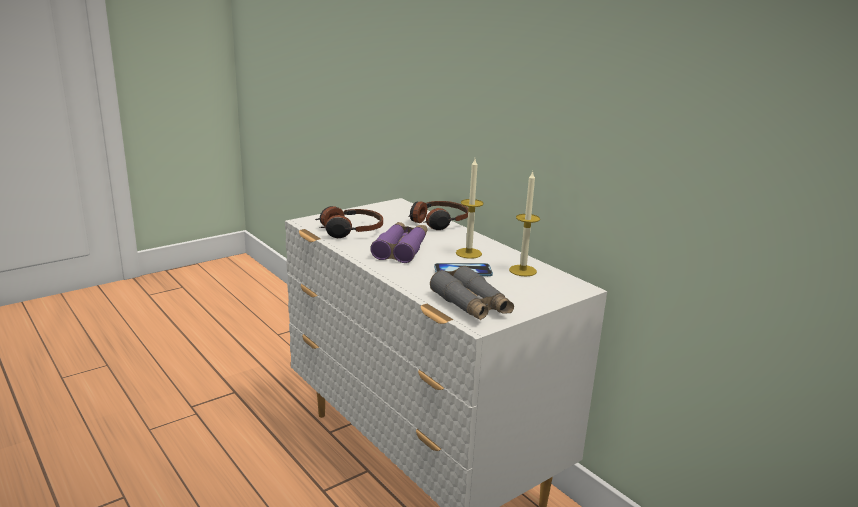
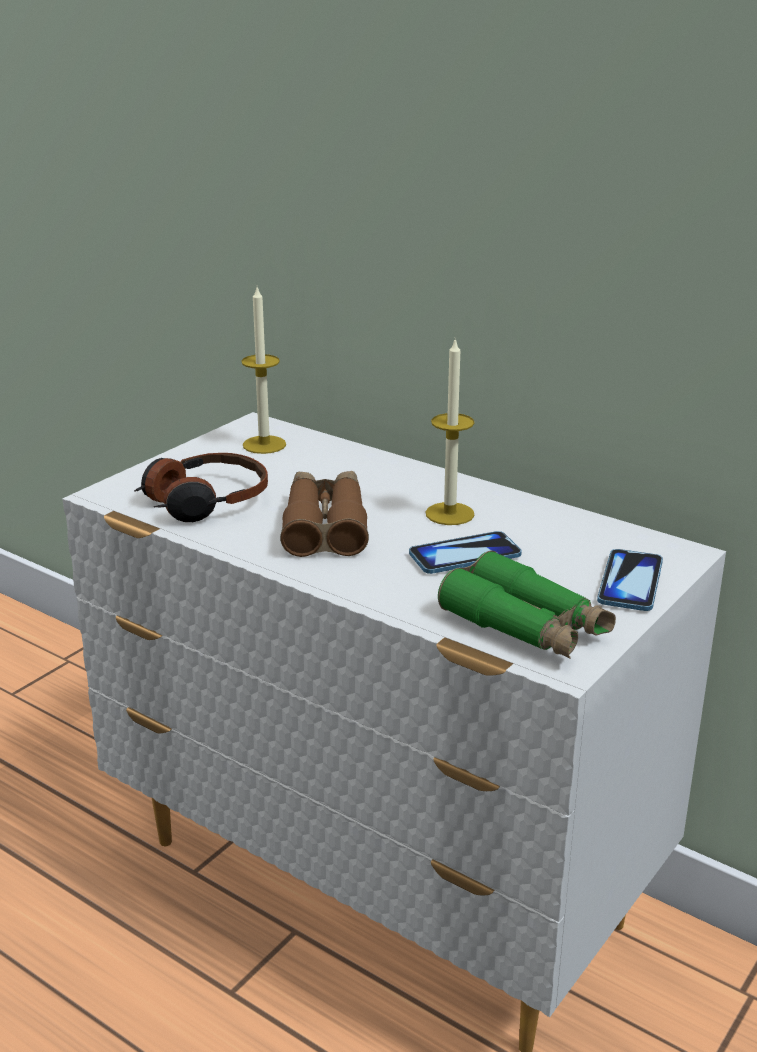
camera: 15 degrees left, 5 degrees up
(401, 249) = (325, 525): purple binoculars -> brown binoculars
(438, 222) = (354, 455): headphones -> none
(471, 305) = (526, 626): grey binoculars -> green binoculars
(522, 270) = (564, 534): candle -> candle (264, 444)
(542, 296) = (630, 582): none -> phone

